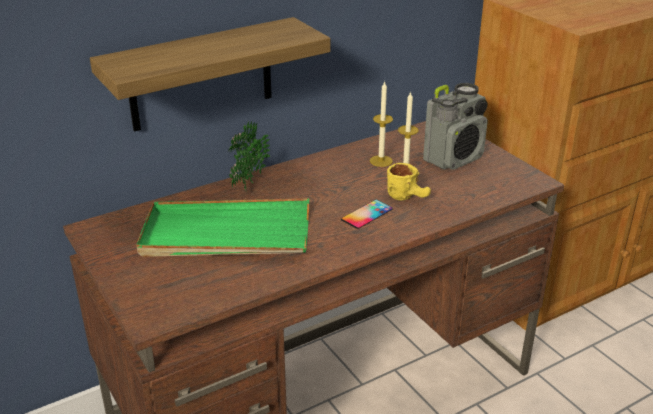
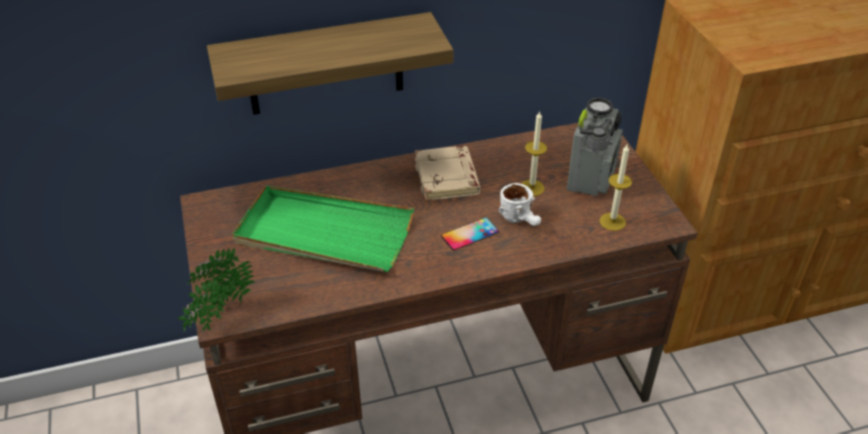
camera: 15 degrees right, 10 degrees up
(247, 184) = (366, 175): potted plant -> potted plant (219, 315)
(325, 176) = (447, 178): none -> beige book
(381, 161) = (513, 168): candle -> candle (612, 221)
(409, 197) = (522, 220): yellow mug -> white mug
(454, 158) = (591, 178): radio -> radio turned 45 degrees counterclockwise

